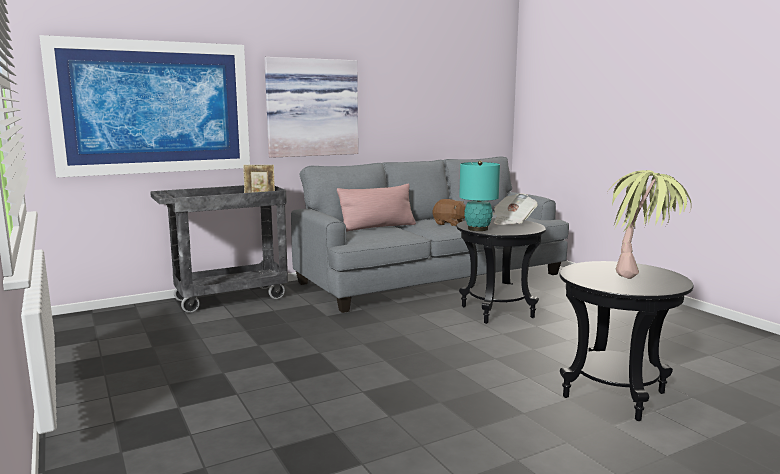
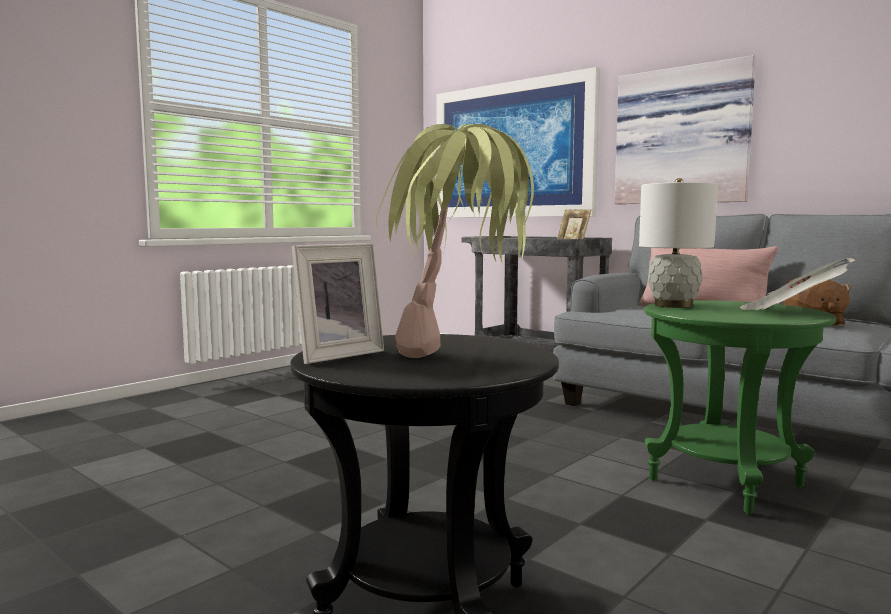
camera: 70 degrees right, 5 degrees down
(477, 229) = (673, 305): turquoise table lamp -> white table lamp
(497, 312) = (725, 483): black side table -> green side table
(626, 288) = (336, 355): none -> picture frame

